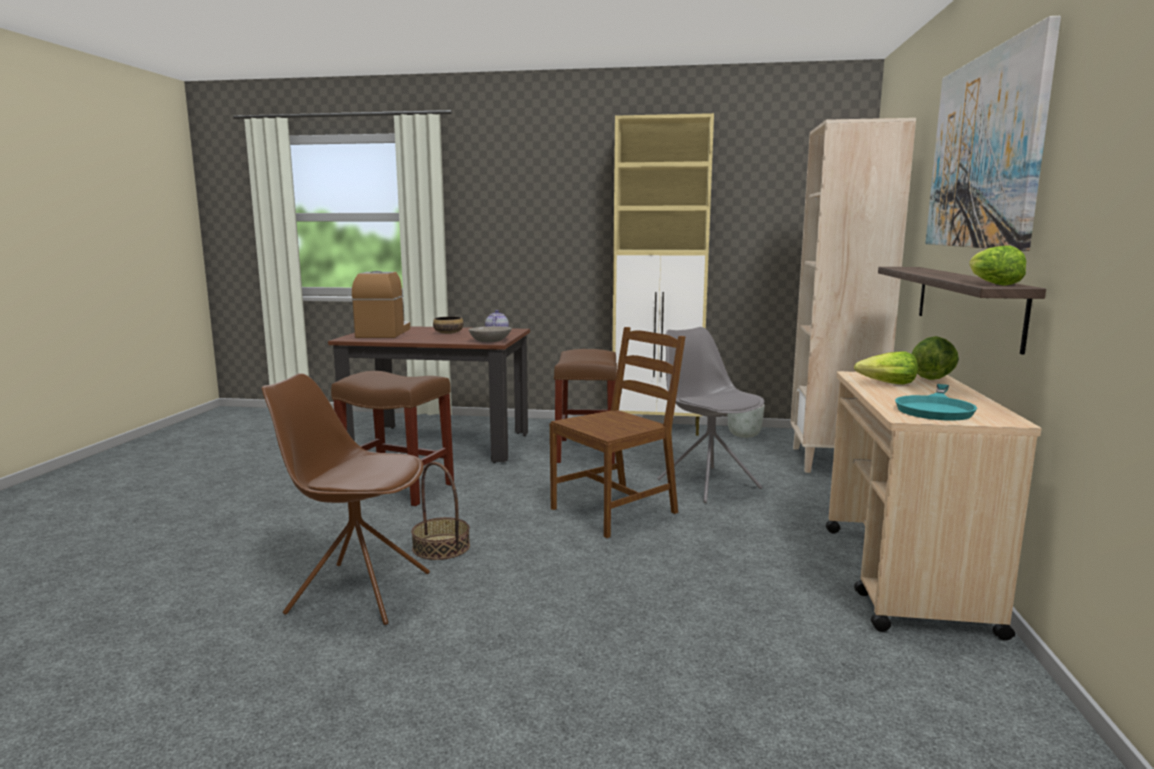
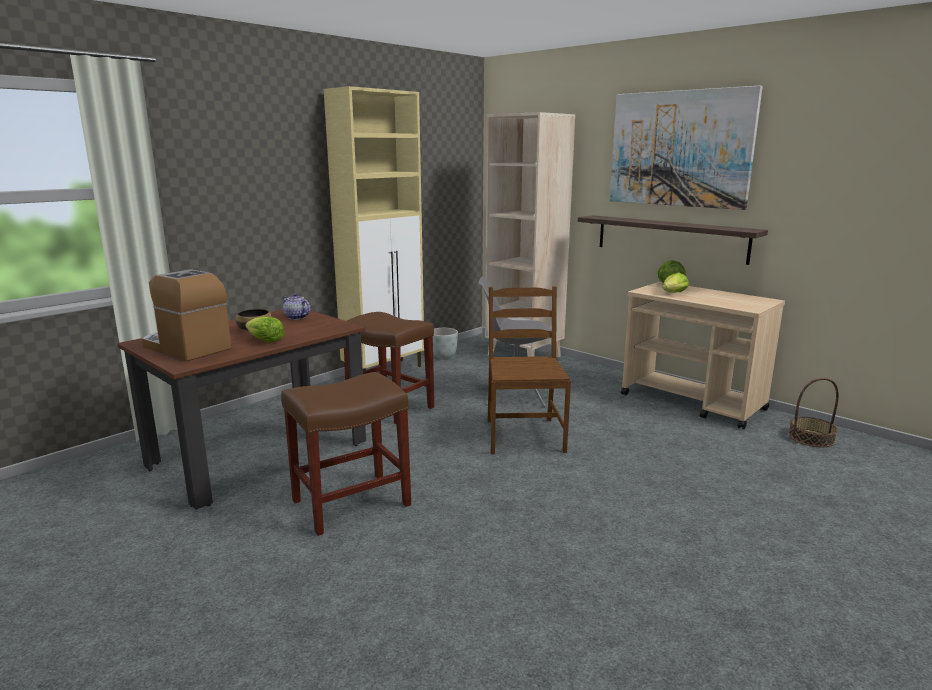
camera: 55 degrees left, 5 degrees up
(357, 592) = (568, 574): brown chair -> none
(441, 547) = (515, 515): basket -> basket (811, 438)
(490, 341) = (335, 326): grey bowl -> none
(935, 408) = (736, 301): turquoise frying pan -> none
(991, 284) = (740, 229): lettuce -> lettuce (264, 340)

